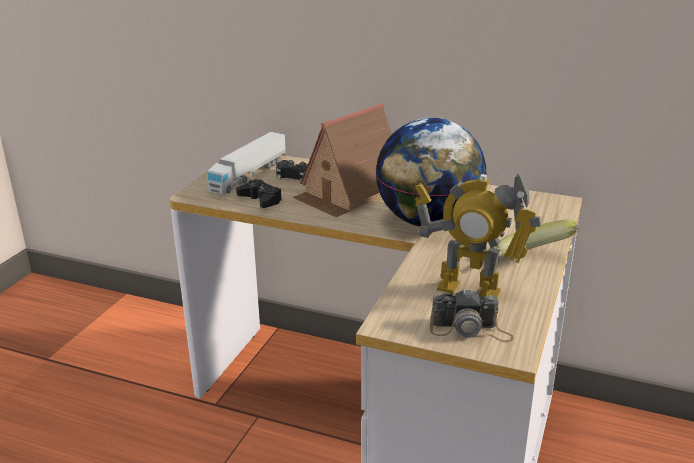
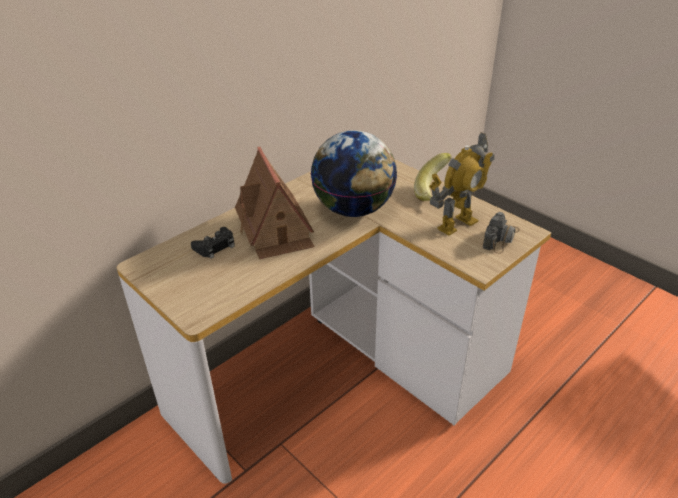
camera: 65 degrees left, 10 degrees up
(249, 175) = (186, 272): toy truck -> none
(260, 199) = (246, 277): black game controller -> none

